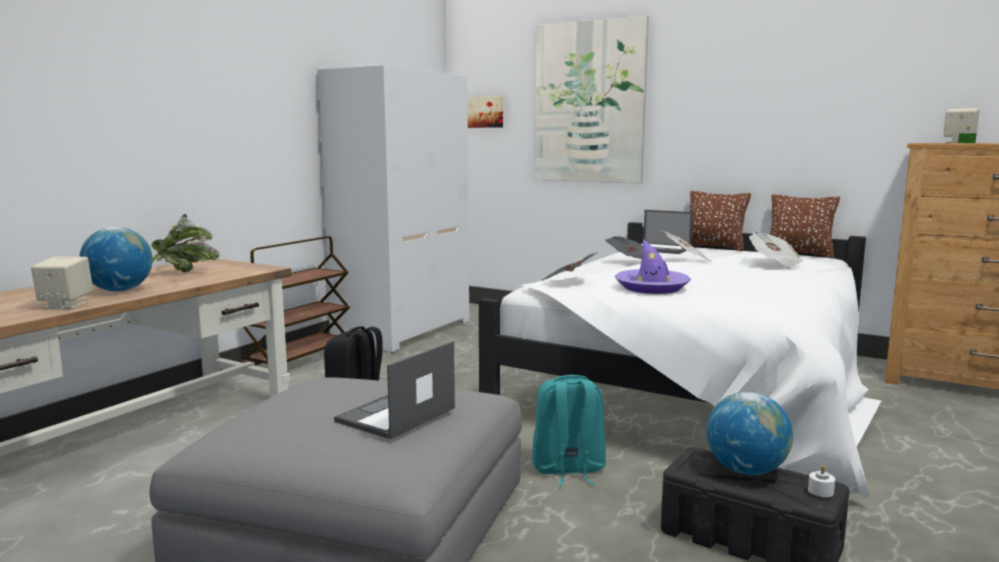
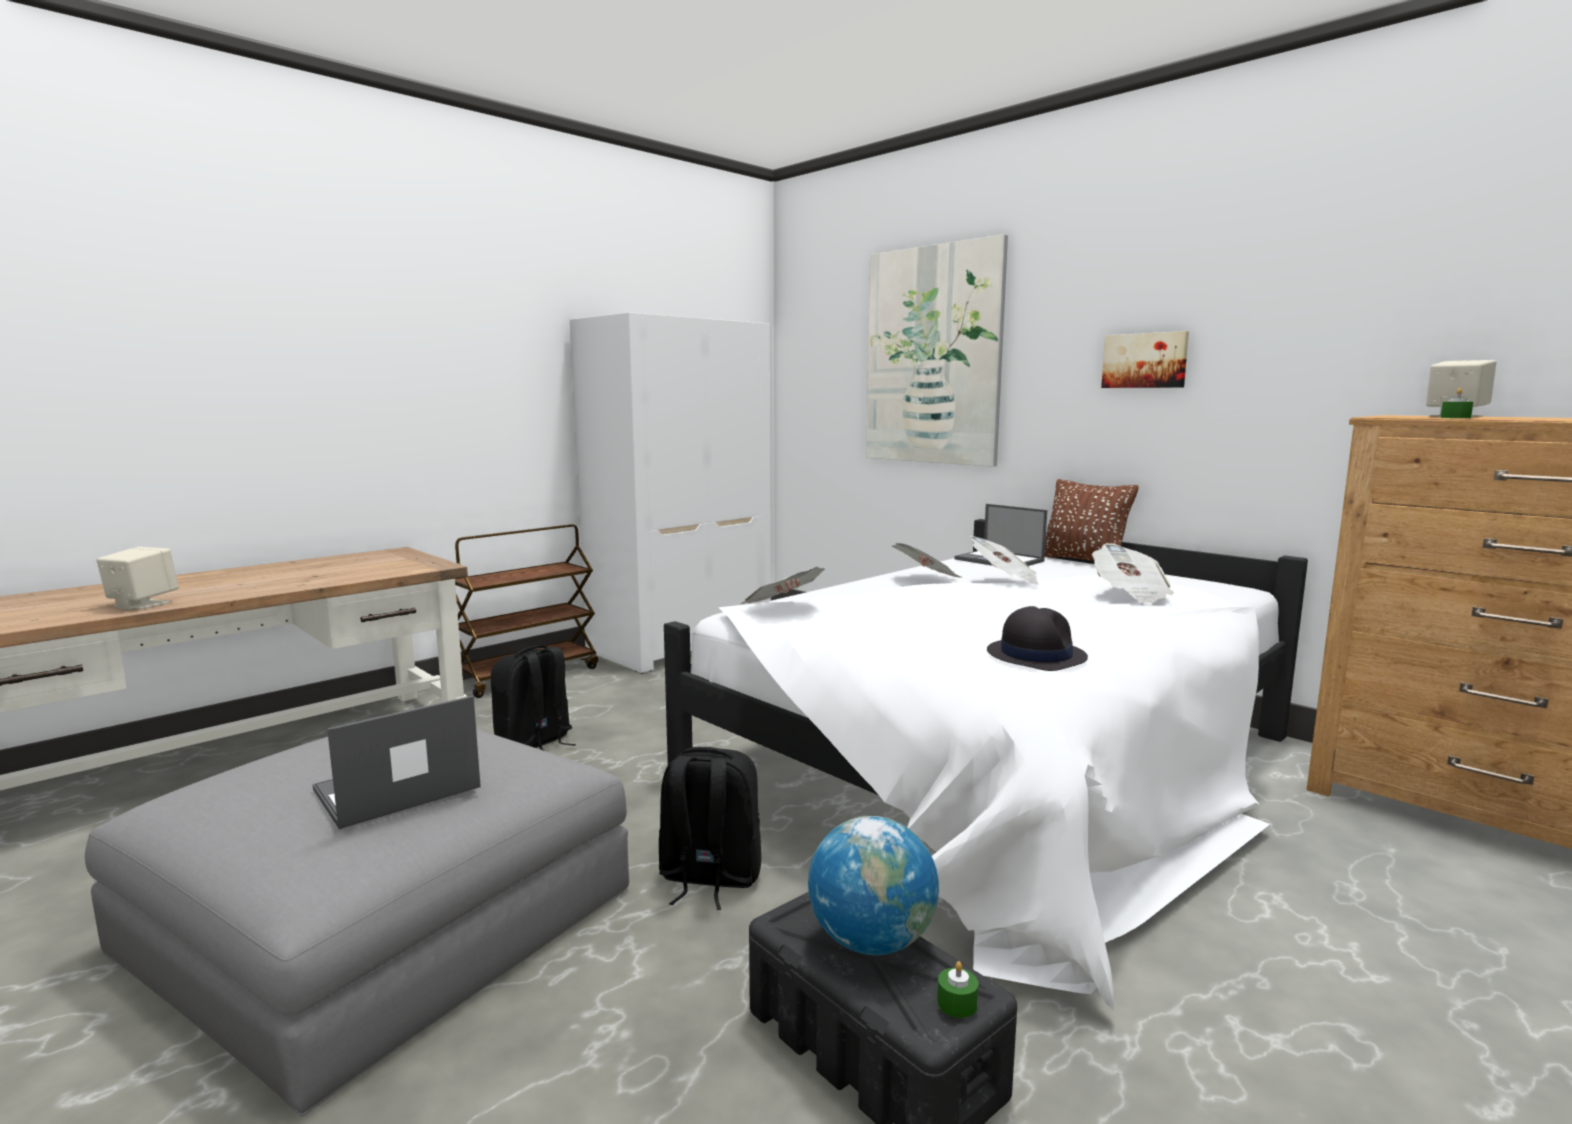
camera: 15 degrees right, 0 degrees up
(120, 290) = (232, 588): globe -> none
(183, 273) = (340, 567): potted plant -> none
(483, 112) = (812, 369): picture -> picture (1145, 360)
(568, 469) = (709, 878): turquoise backpack -> black backpack
(652, 288) = (885, 625): purple hat -> none
(767, 297) = (1035, 655): none -> black hat
(799, 254) = (1202, 579): brown pillow -> none
(820, 491) = (957, 1003): white candle -> green candle

